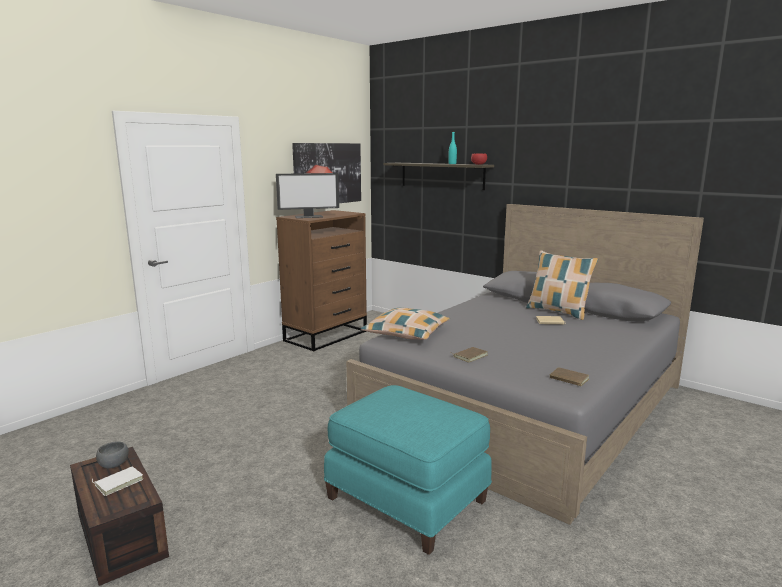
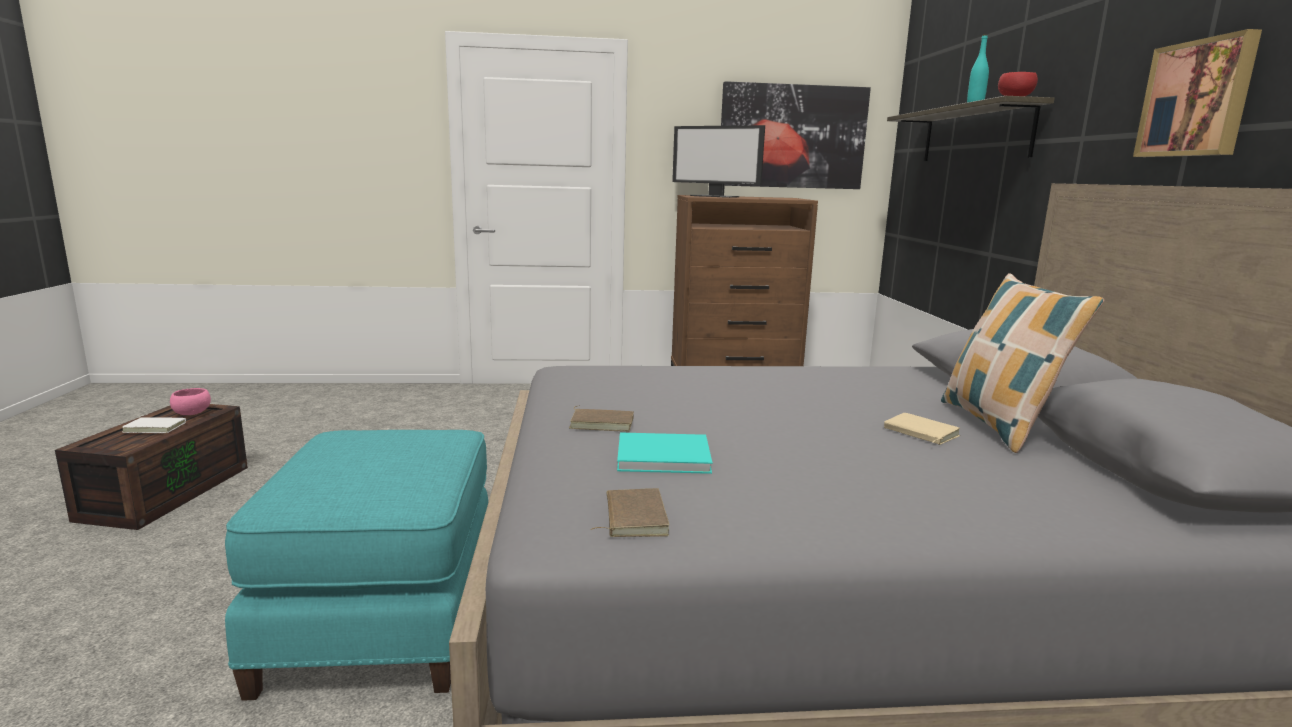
camera: 45 degrees right, 0 degrees up
(114, 464) = (193, 413): grey bowl -> pink bowl
(406, 333) = (623, 372): pillow -> none
(522, 358) = (666, 457): none -> turquoise book
(569, 175) = (1197, 99): none -> picture

